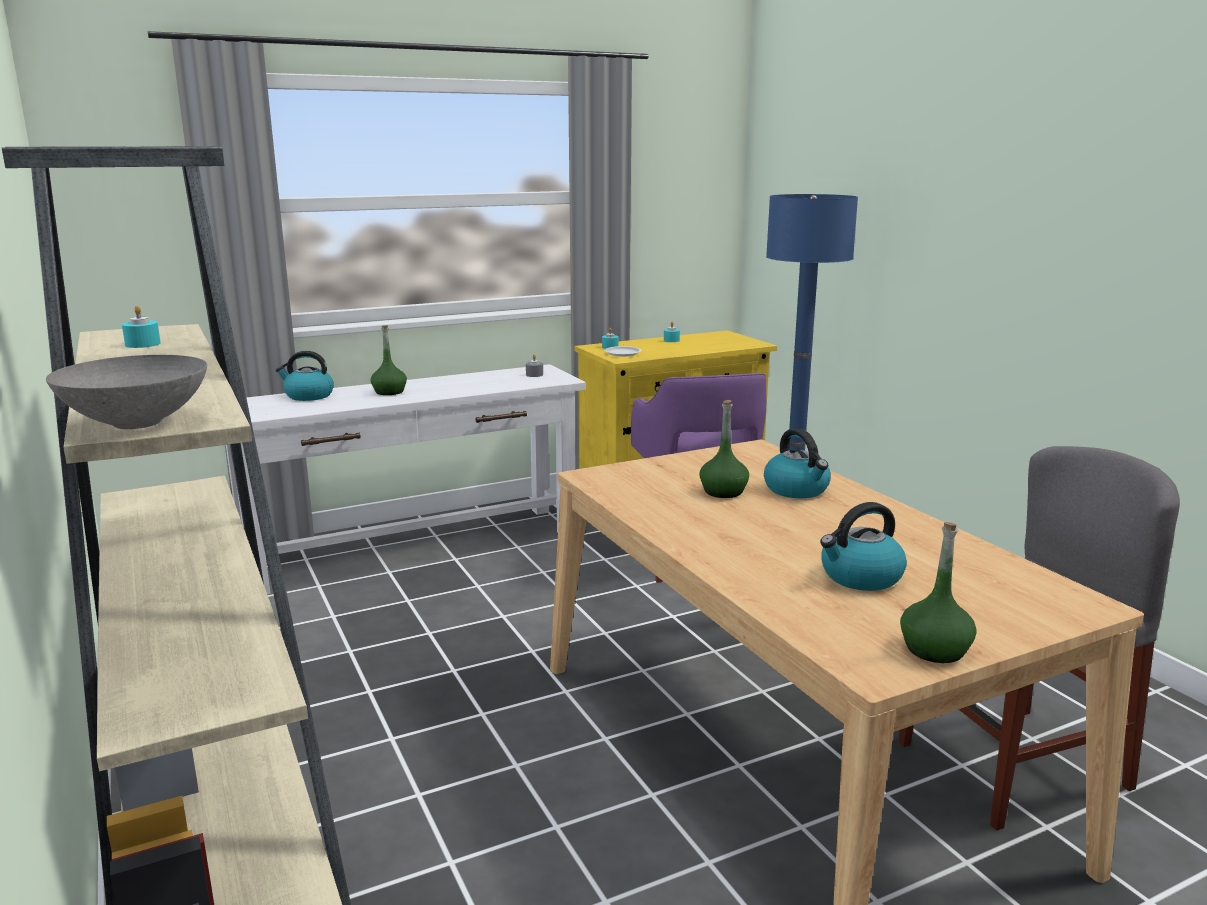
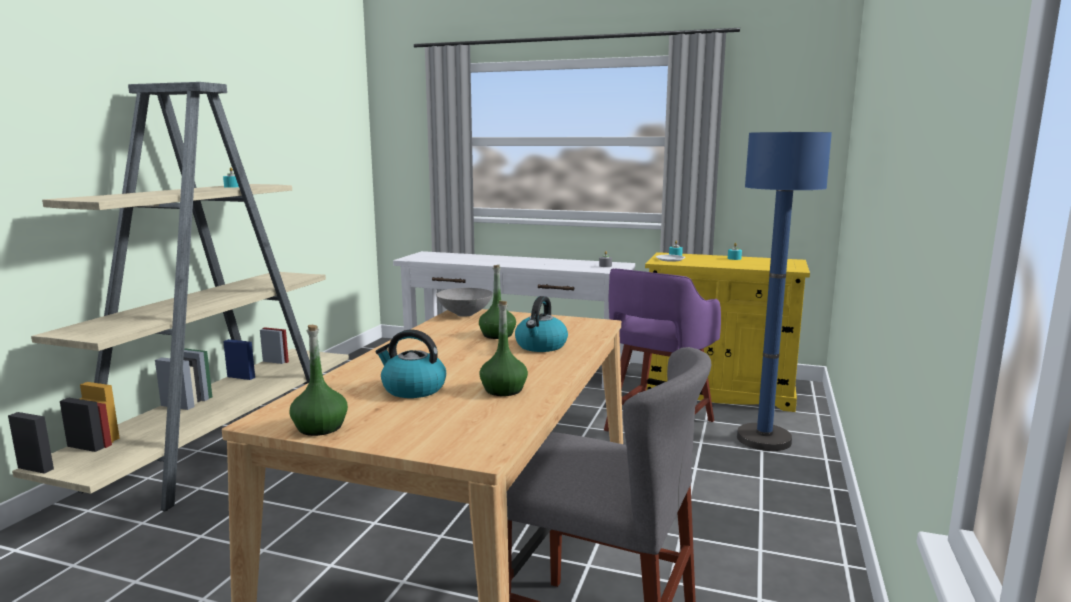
camera: 45 degrees right, 5 degrees down
(134, 423) = (85, 198): grey bowl -> grey bowl (464, 314)
(308, 396) = (464, 256): kettle -> none
(389, 392) = (504, 260): green bottle -> green bottle (503, 390)

